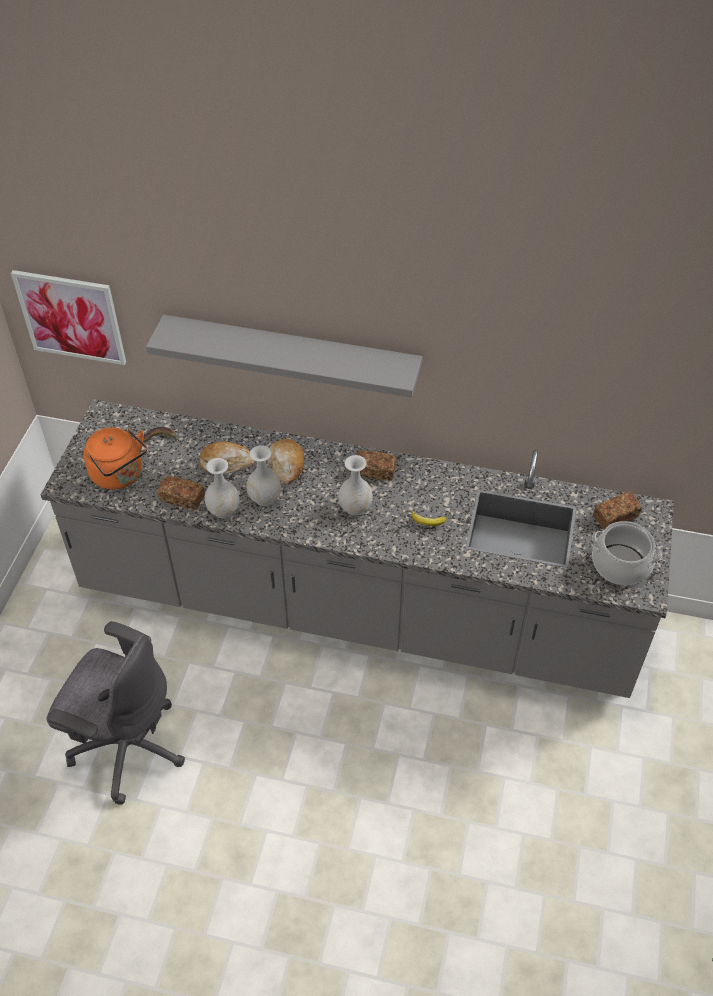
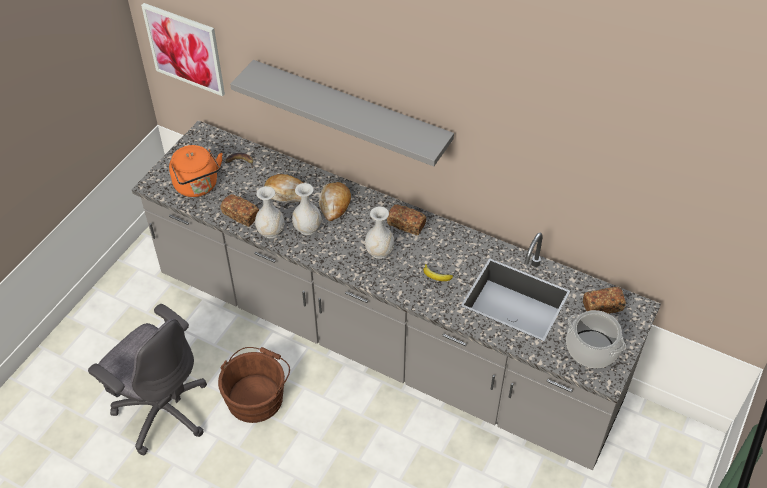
camera: 15 degrees right, 0 degrees up
(233, 703) = (257, 395): none -> brown bucket

